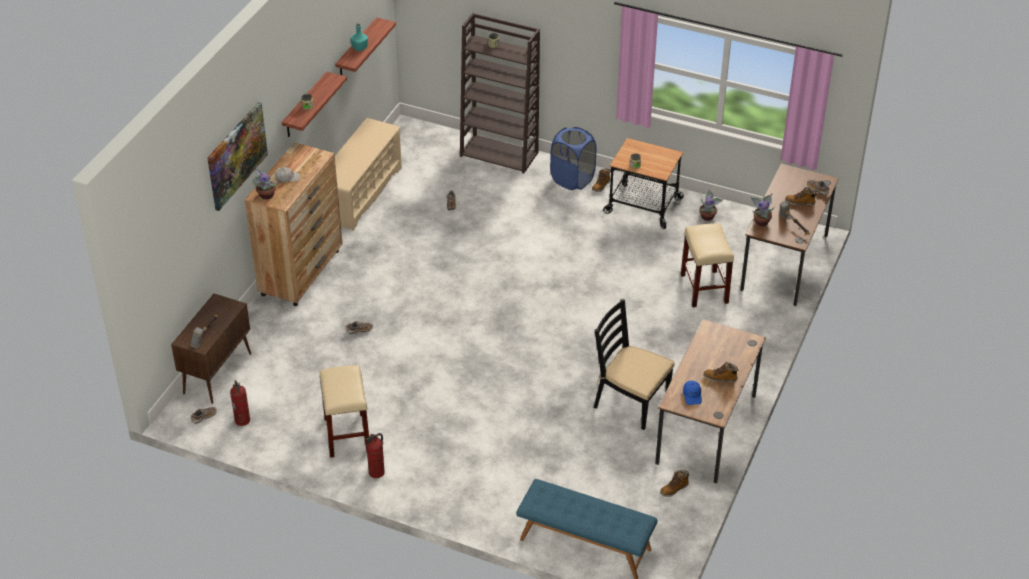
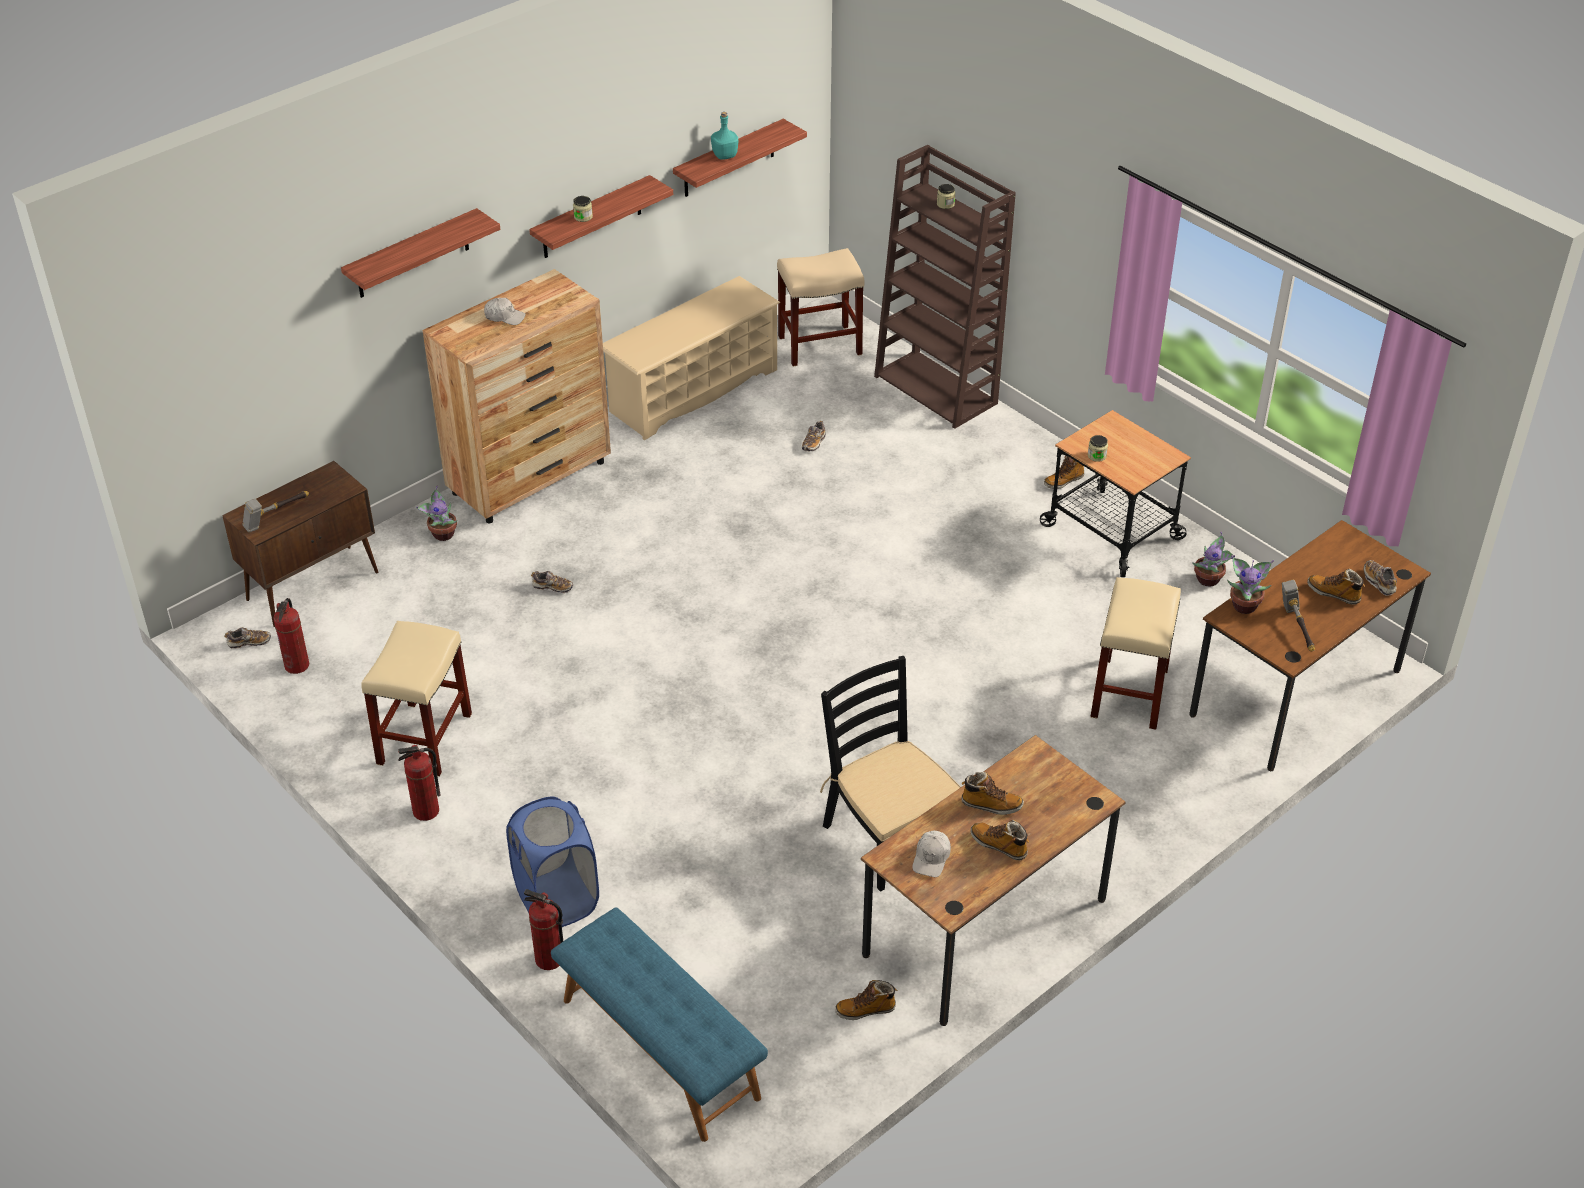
camera: 25 degrees right, 0 degrees up
(236, 155) = (412, 254): picture -> shelf
(265, 195) = (455, 332): potted plant -> potted plant (442, 534)
(416, 146) = (820, 345): none -> beige stool
(498, 523) = (548, 959): none -> fire extinguisher
(572, 179) = (1025, 459): blue laundry basket -> blue laundry basket (557, 899)
(692, 395) = (931, 858): blue cap -> white cap
(703, 360) = (991, 805): none -> boot

